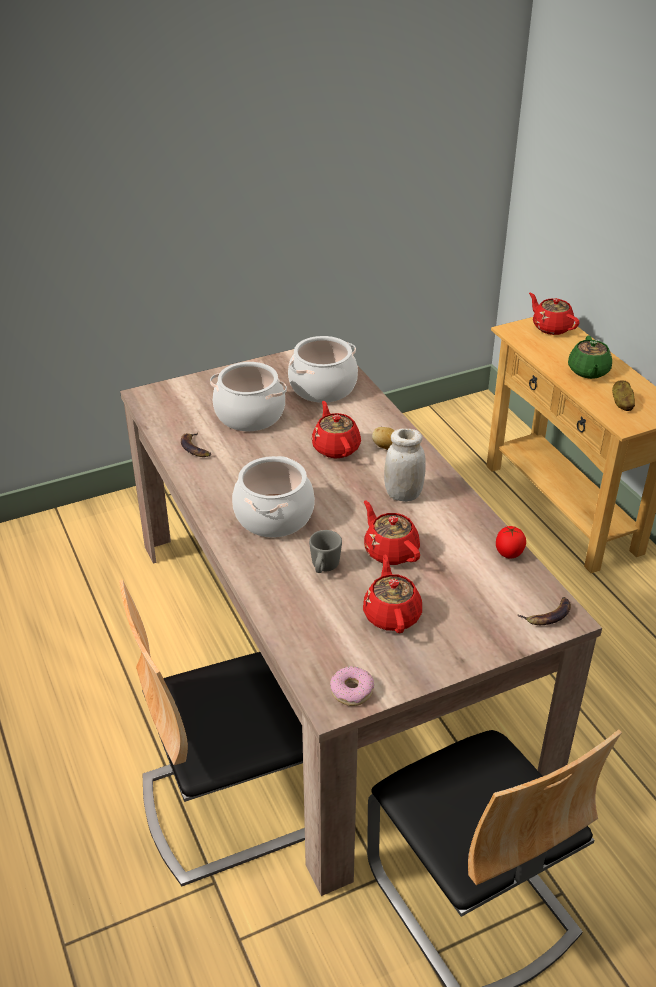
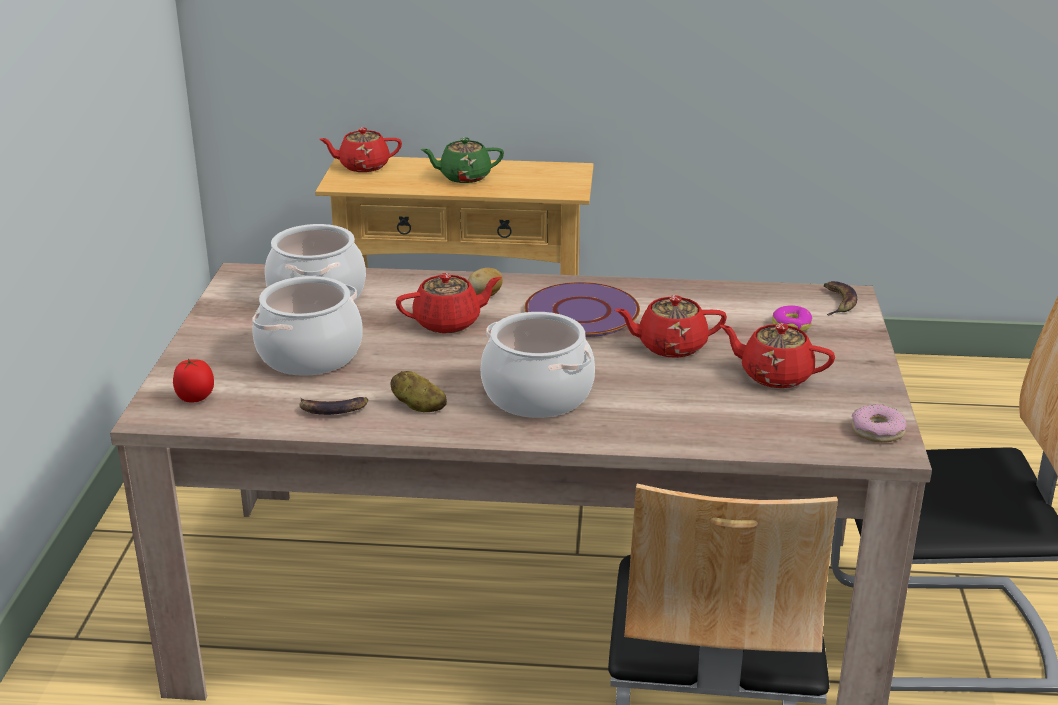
camera: 60 degrees left, 10 degrees down
(324, 568) = (663, 391): grey mug -> none
(335, 447) = (448, 322): red teapot -> red teapot turned 150 degrees clockwise
(403, 495) = (581, 312): white jar -> purple plate
(481, 600) = (791, 325): none -> donut
(508, 554) = (733, 291): tomato -> tomato (196, 398)
(588, 371) = (464, 177): green teapot -> green teapot turned 135 degrees clockwise
(621, 404) = (536, 182): potato -> potato (418, 406)

